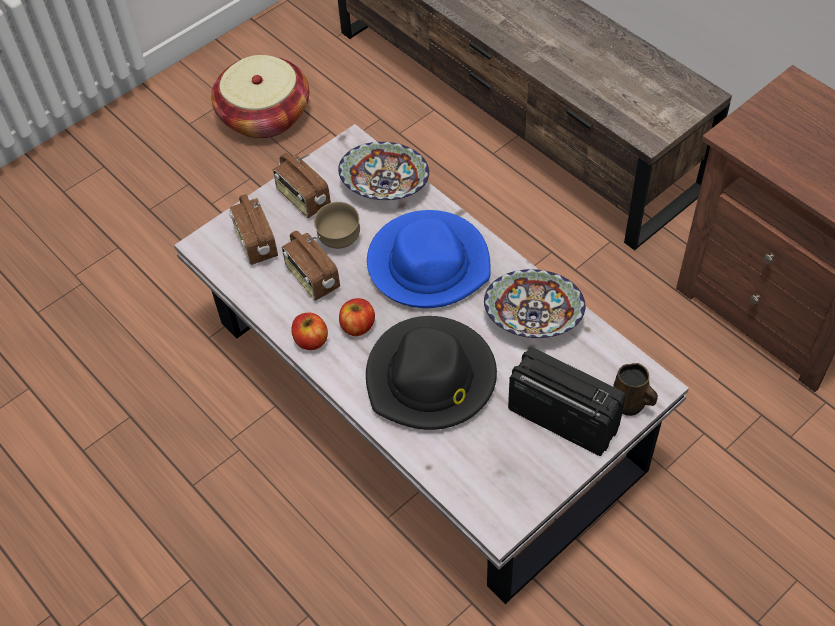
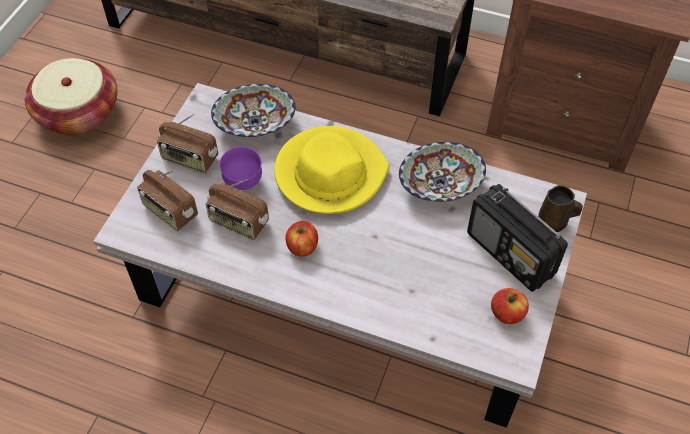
camera: 30 degrees left, 0 degrees up
(311, 340) = (269, 275): apple -> apple (507, 314)
(339, 241) = (243, 182): brown bowl -> purple bowl
(428, 263) = (330, 173): blue hat -> yellow hat
(431, 378) = (389, 265): black hat -> none
(562, 418) = (511, 254): radio -> radio turned 135 degrees counterclockwise

